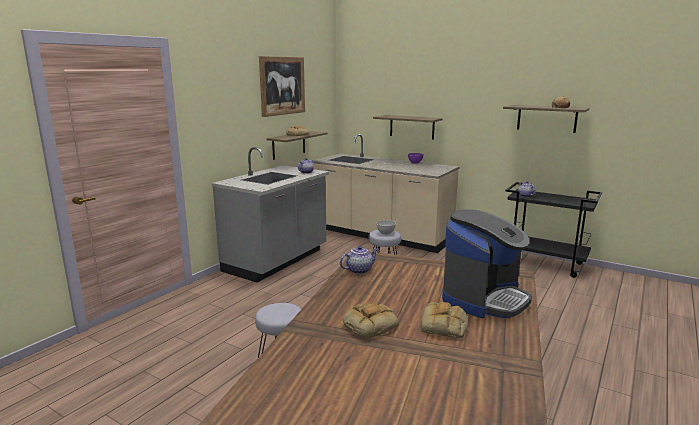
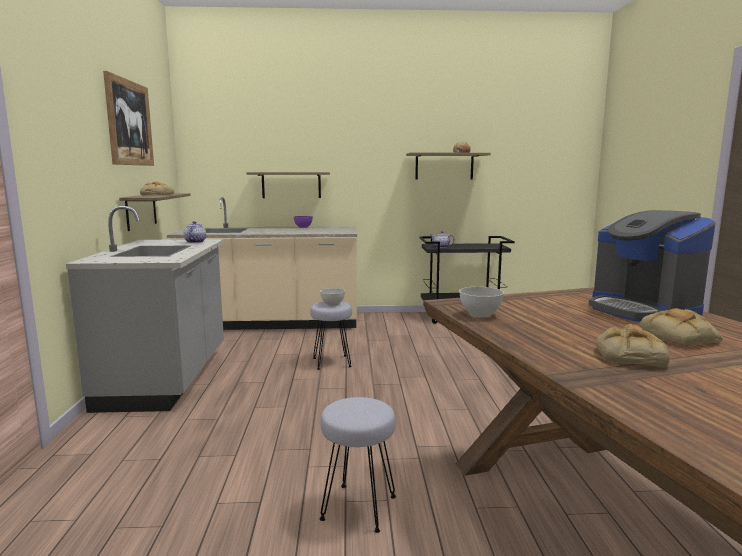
camera: 35 degrees left, 5 degrees down
(359, 270) = (480, 314): teapot -> grey bowl
(484, 298) = (642, 310): coffee machine -> coffee machine turned 150 degrees clockwise

